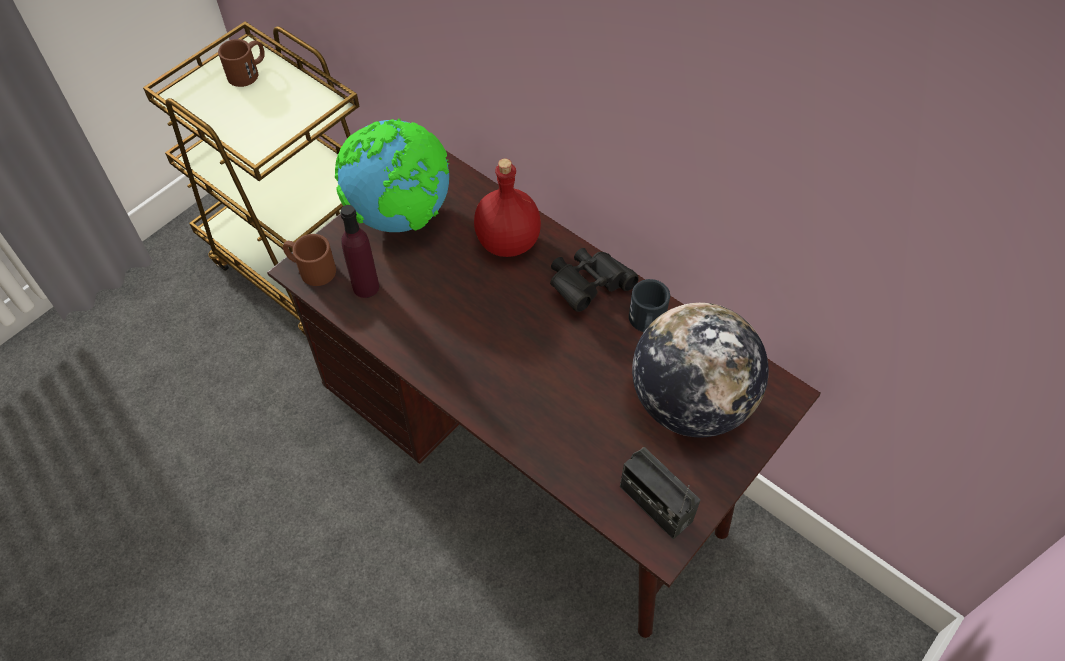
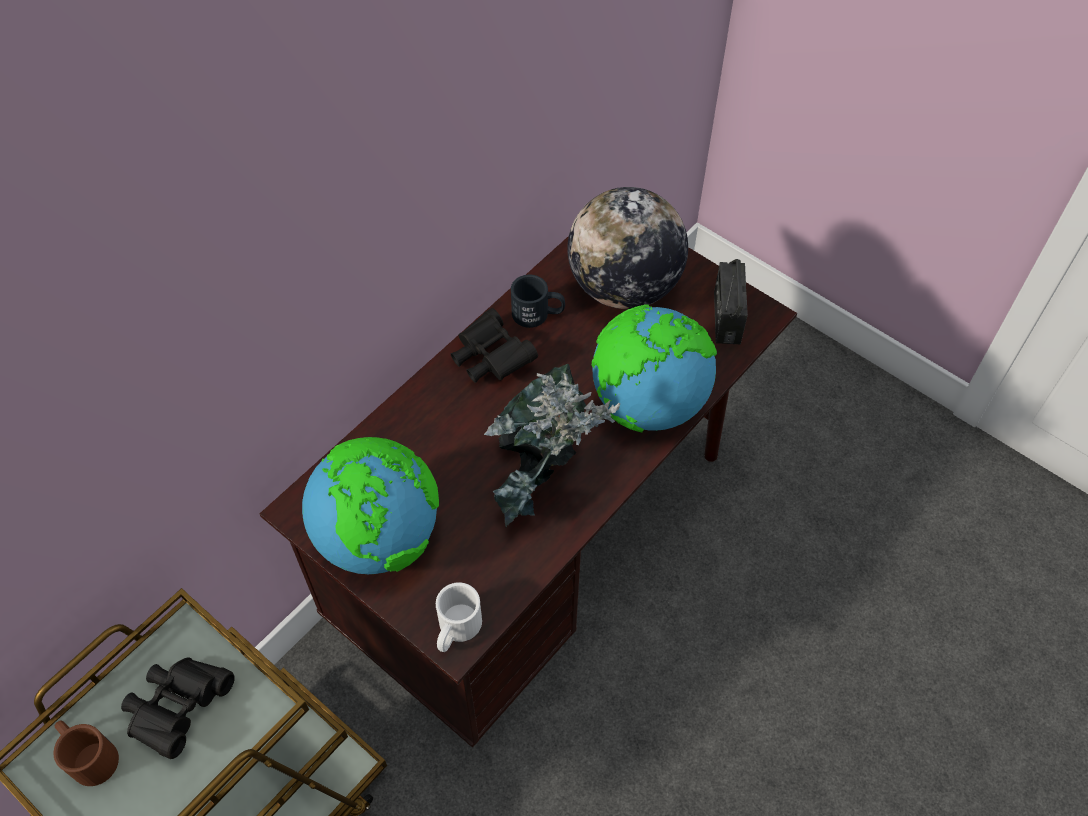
camera: 90 degrees left, 0 degrees up
(272, 111) = (179, 708): none -> black binoculars
(311, 269) = (456, 630): brown mug -> white mug
(366, 287) = (485, 567): purple bottle -> none
(449, 328) = (542, 481): none -> potted plant
(506, 242) = (427, 430): red bottle -> none
(535, 418) = (647, 404): none -> globe
(655, 504) = (726, 317): radio -> radio turned 135 degrees clockwise

